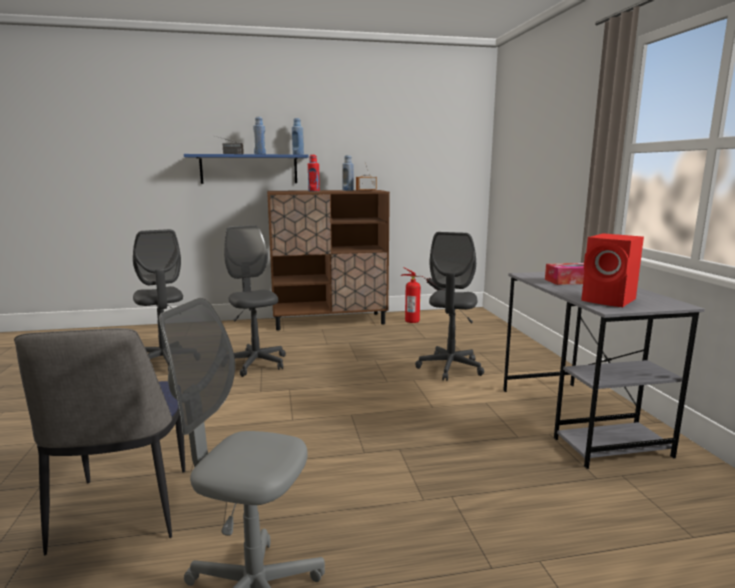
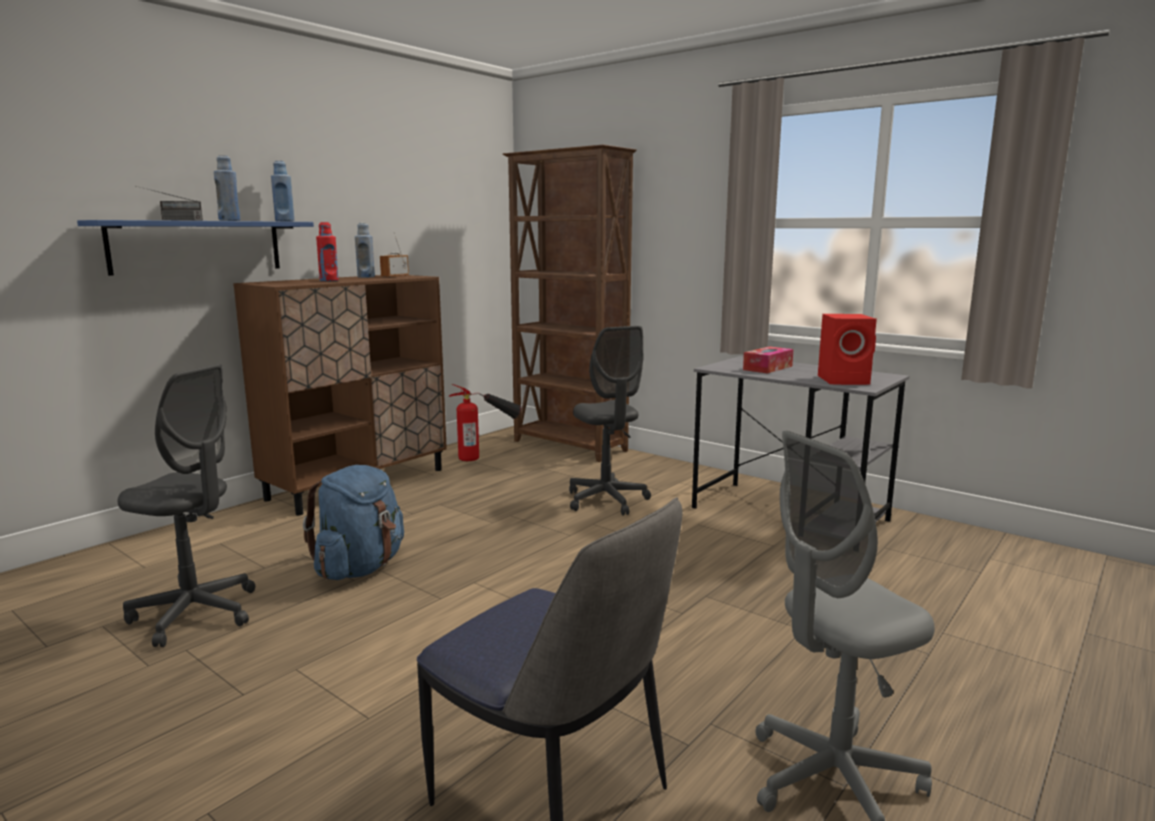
camera: 40 degrees left, 0 degrees up
(255, 364) = (360, 567): grey office chair -> blue backpack
(490, 328) = (569, 446): none -> brown bookcase

